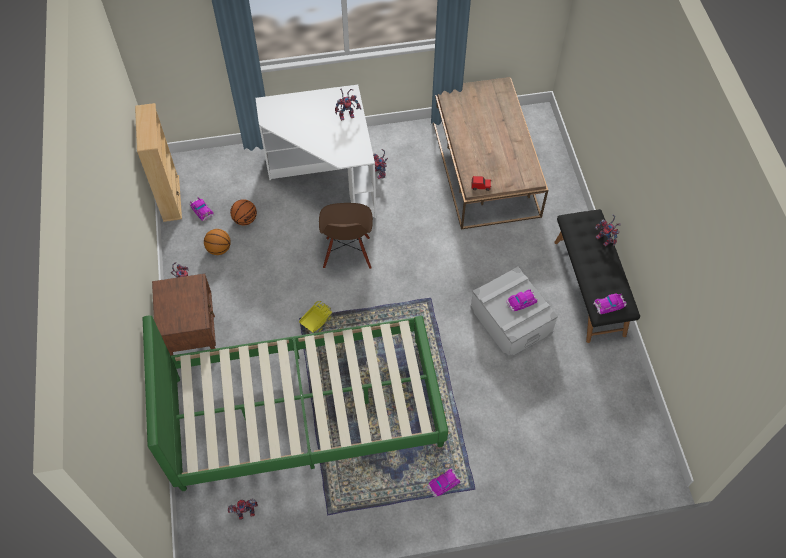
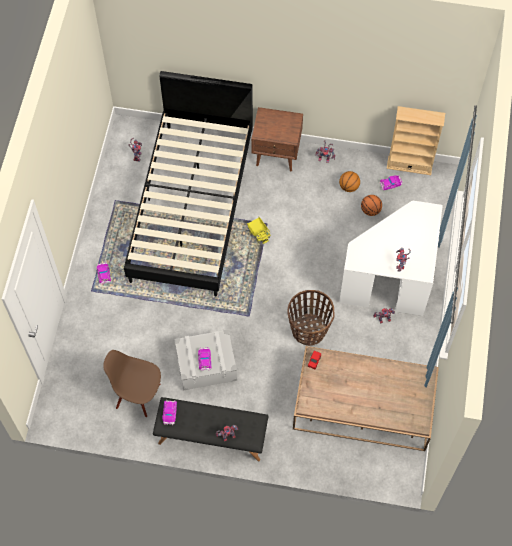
camera: 110 degrees right, 5 degrees up
(305, 411) = (192, 207): green bed -> black bed
(347, 253) = (312, 271): brown chair -> brown chair (138, 395)
(421, 236) = (309, 329): none -> basket

